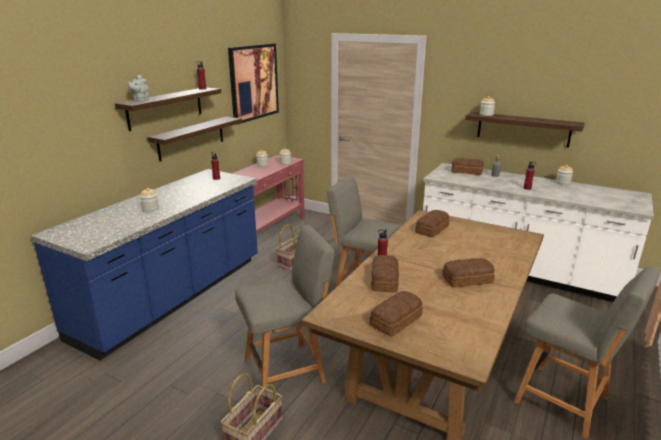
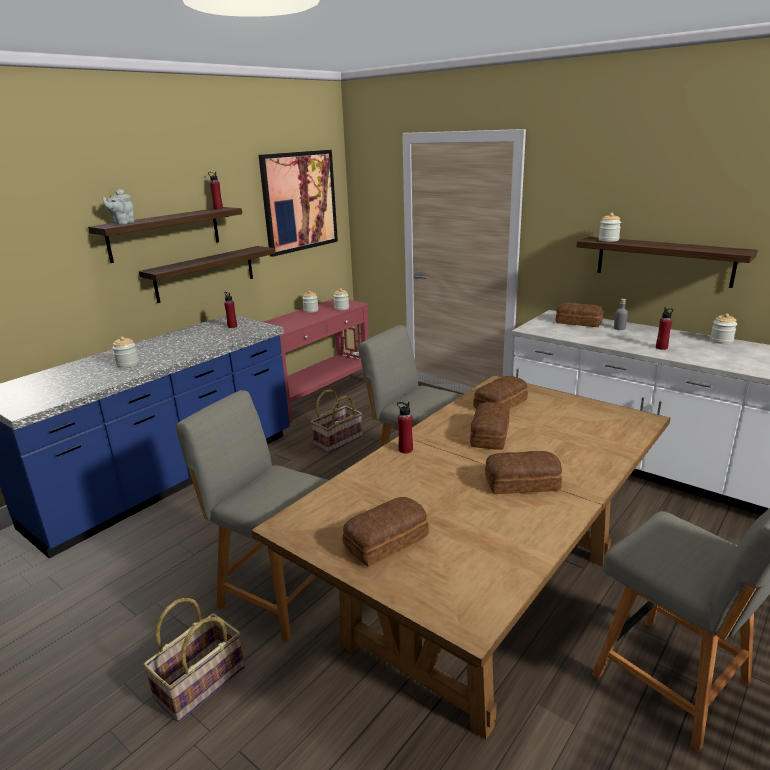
camera: 10 degrees right, 0 degrees up
(287, 370) = (277, 592): grey chair -> grey chair turned 135 degrees counterclockwise
(383, 281) = (396, 477): bread -> bread (488, 435)

